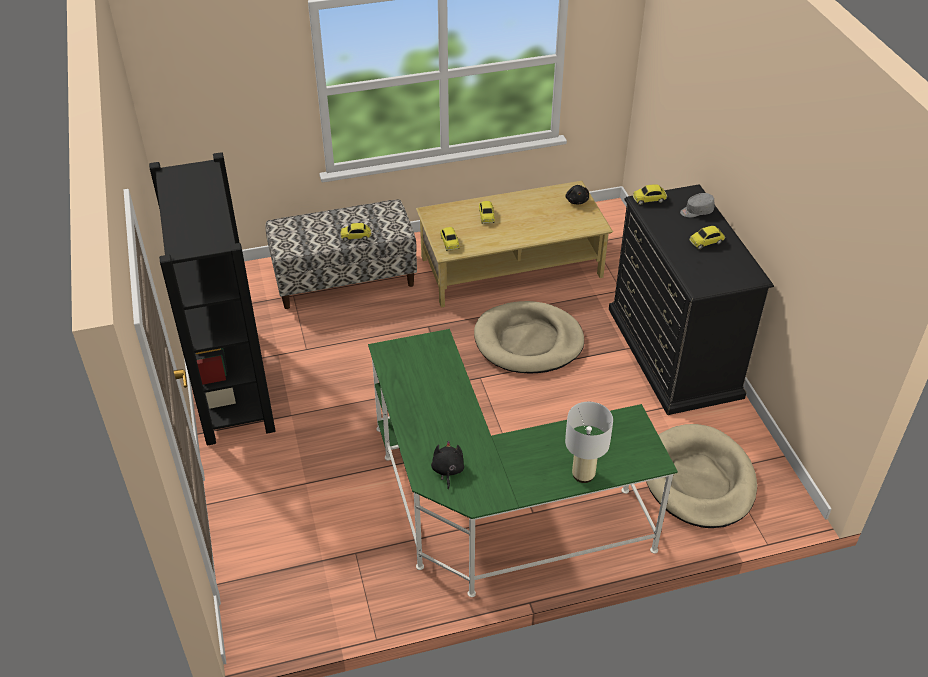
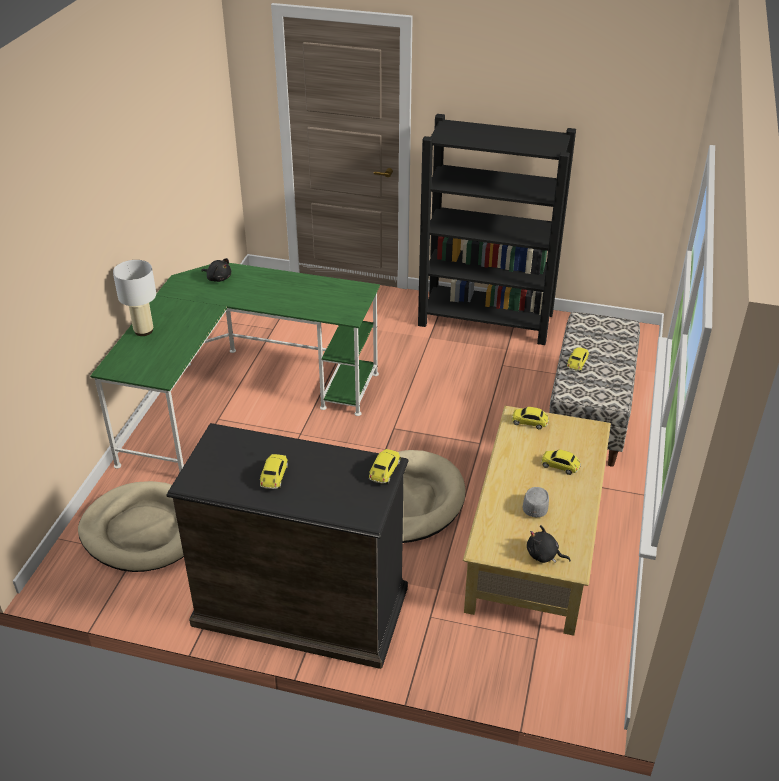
camera: 120 degrees right, 5 degrees down
(696, 211) = (330, 498): grey cap -> grey cap (536, 505)

